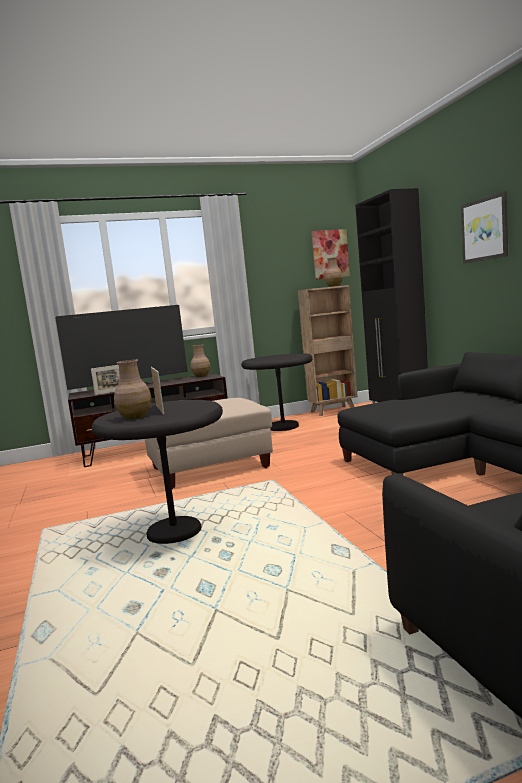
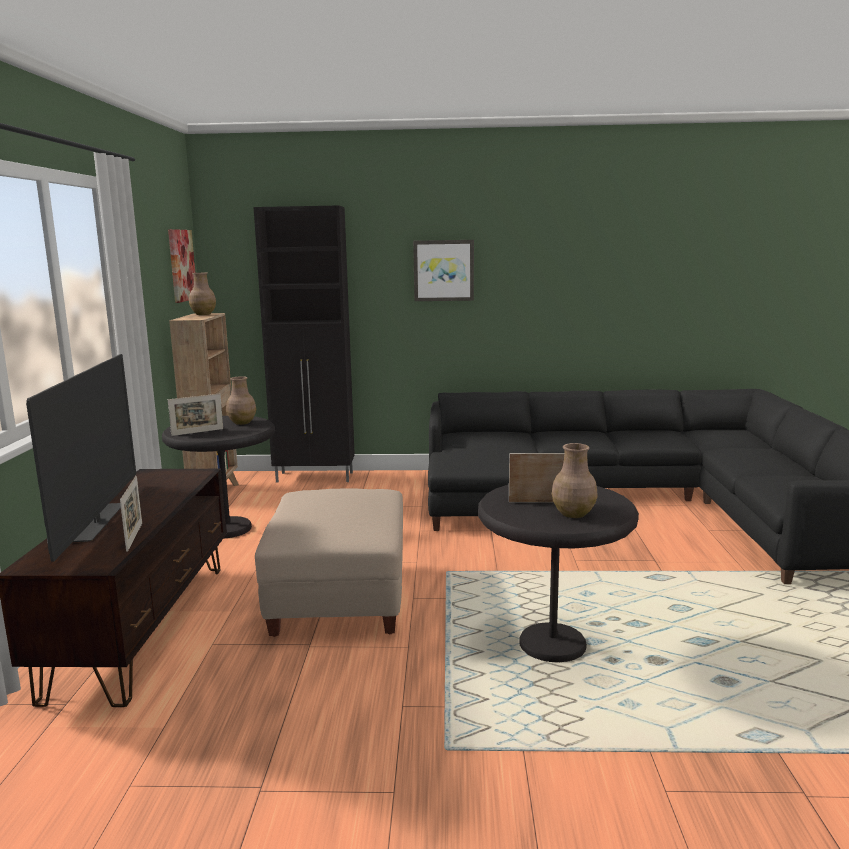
camera: 70 degrees left, 5 degrees up
(201, 376) = (155, 476): brown vase -> brown vase (241, 422)
(261, 358) = (197, 432): none -> picture frame

